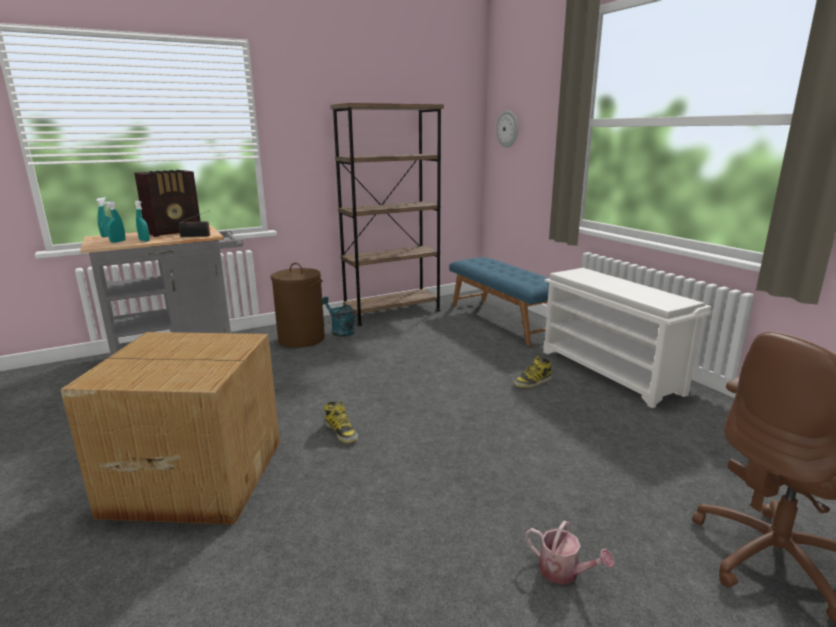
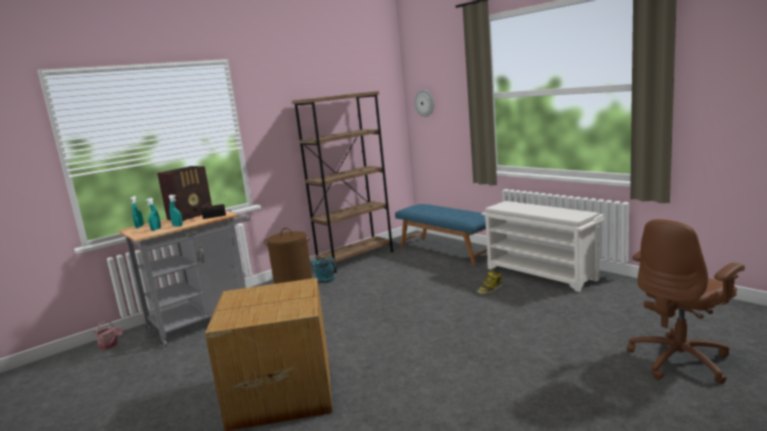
camera: 10 degrees left, 5 degrees down
(341, 431) = (370, 345): boot -> none
(564, 572) = (562, 392): watering can -> watering can (110, 345)

